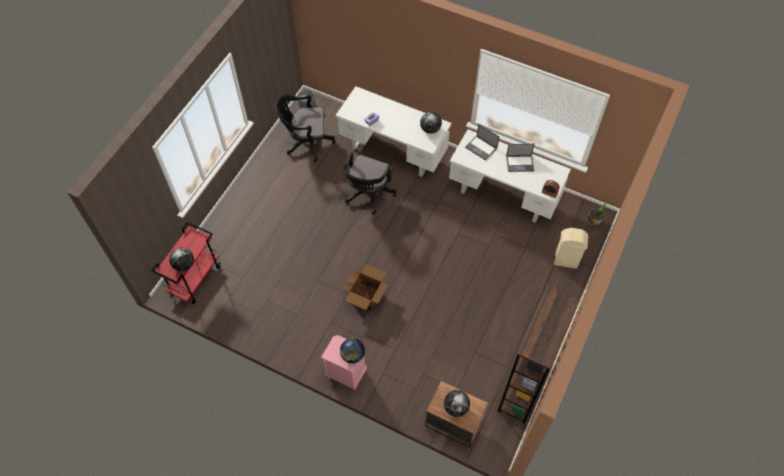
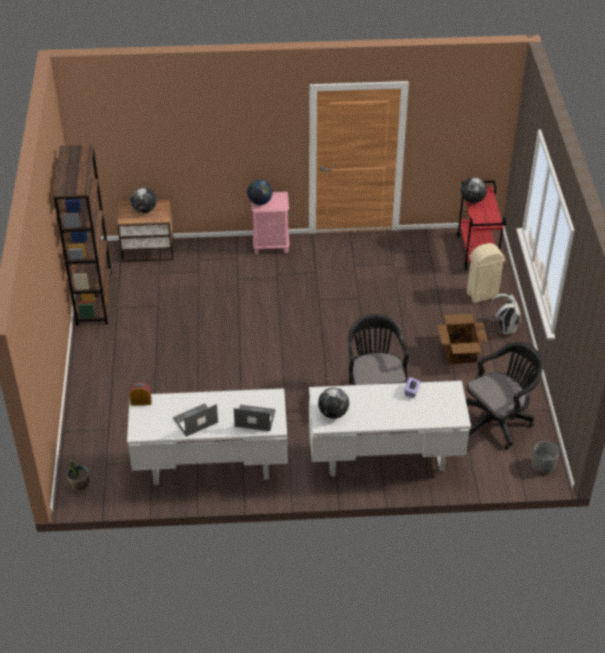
camera: 150 degrees right, 15 degrees down
(240, 203) = (505, 328): none -> white backpack
(366, 296) = (298, 305): cardboard box -> cardboard box (459, 353)
(566, 261) = (97, 425): beige trash can -> beige trash can (481, 295)

